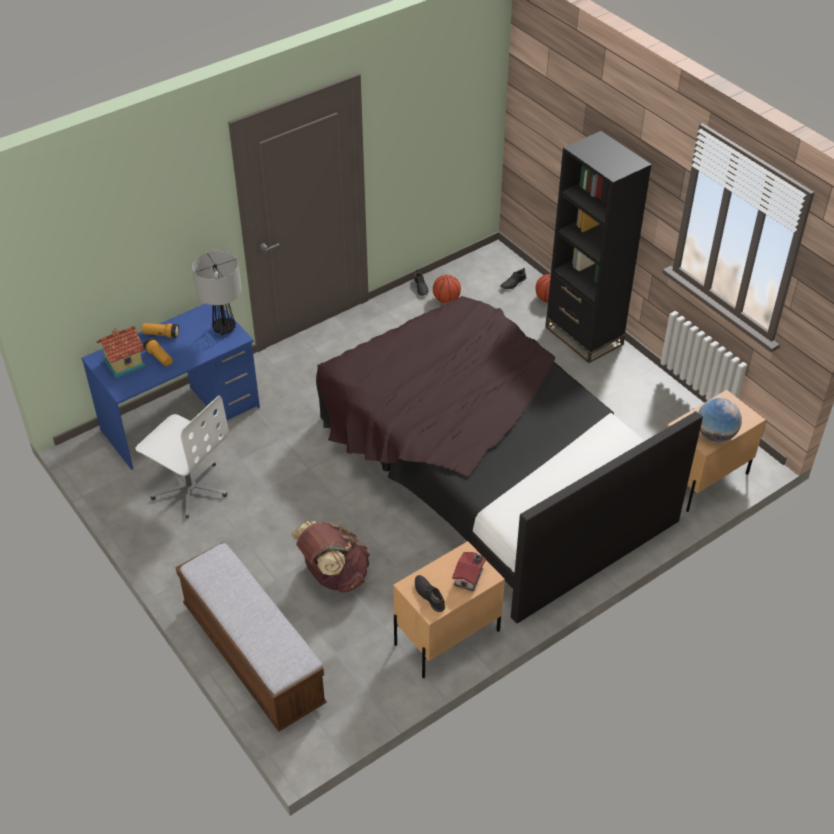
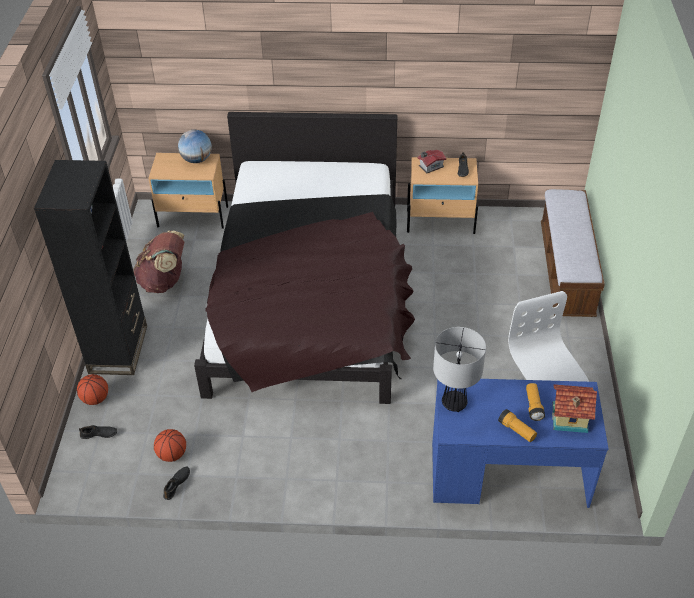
camera: 140 degrees left, 0 degrees up
(334, 575) = (479, 287): brown backpack -> brown backpack (164, 281)

